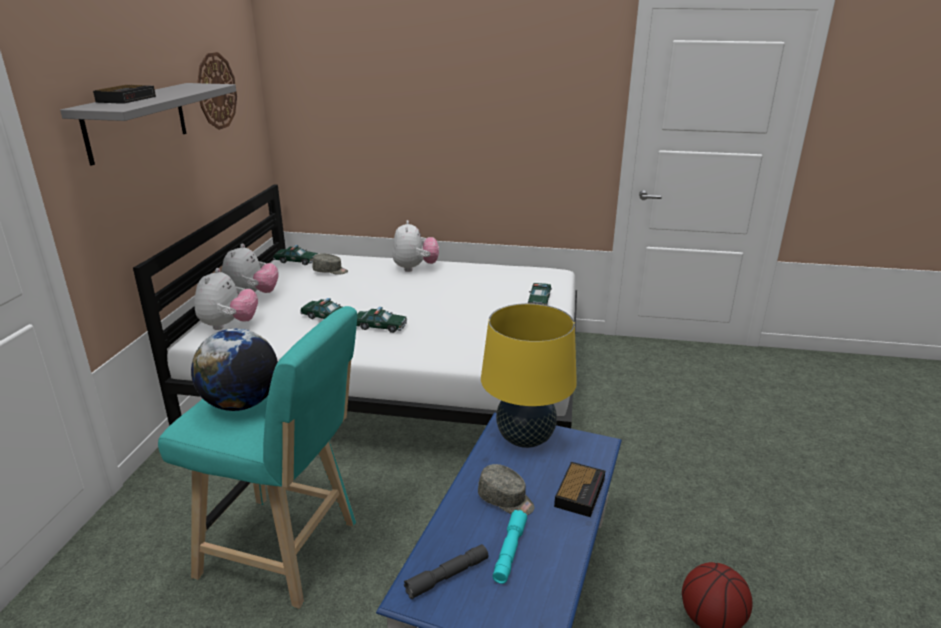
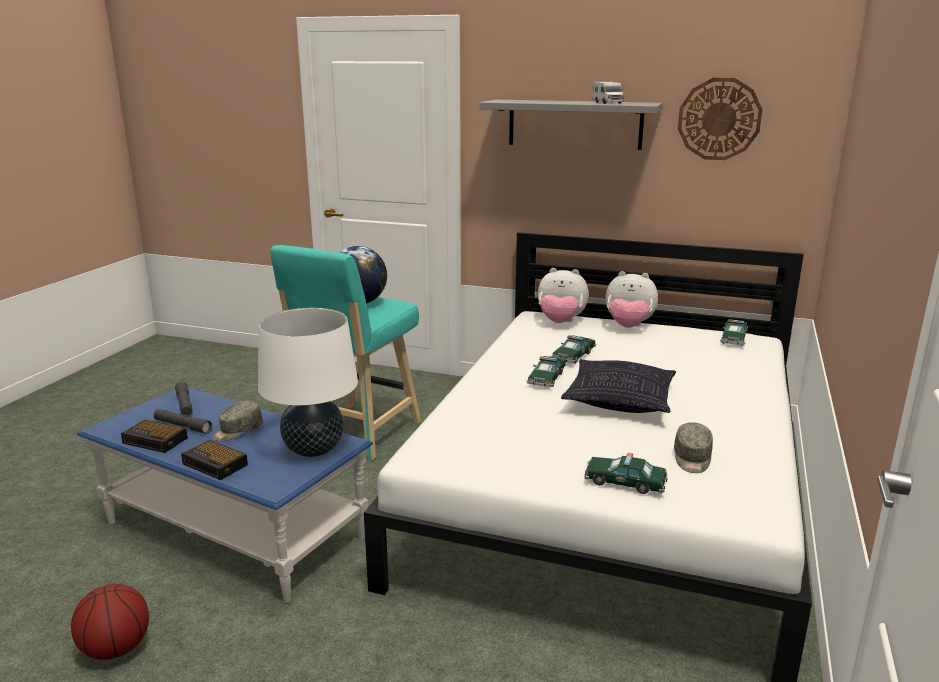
camera: 100 degrees right, 5 degrees down
(127, 99) = (542, 101): alarm clock -> alarm clock (156, 441)
(185, 89) = (607, 103): none -> toy truck
(330, 271) = (704, 354): grey cap -> grey cap (692, 458)
(415, 268) = (740, 403): plush toy -> none
(420, 301) = (620, 401): none -> pillow
(509, 551) = (183, 426): turquoise flashlight -> grey flashlight
(525, 438) = (314, 449): yellow table lamp -> white table lamp

